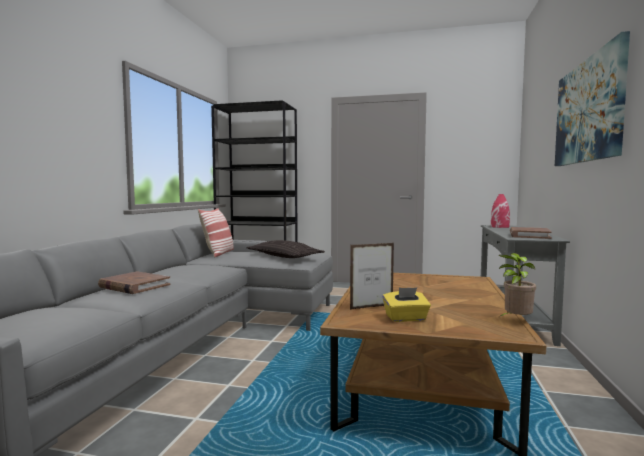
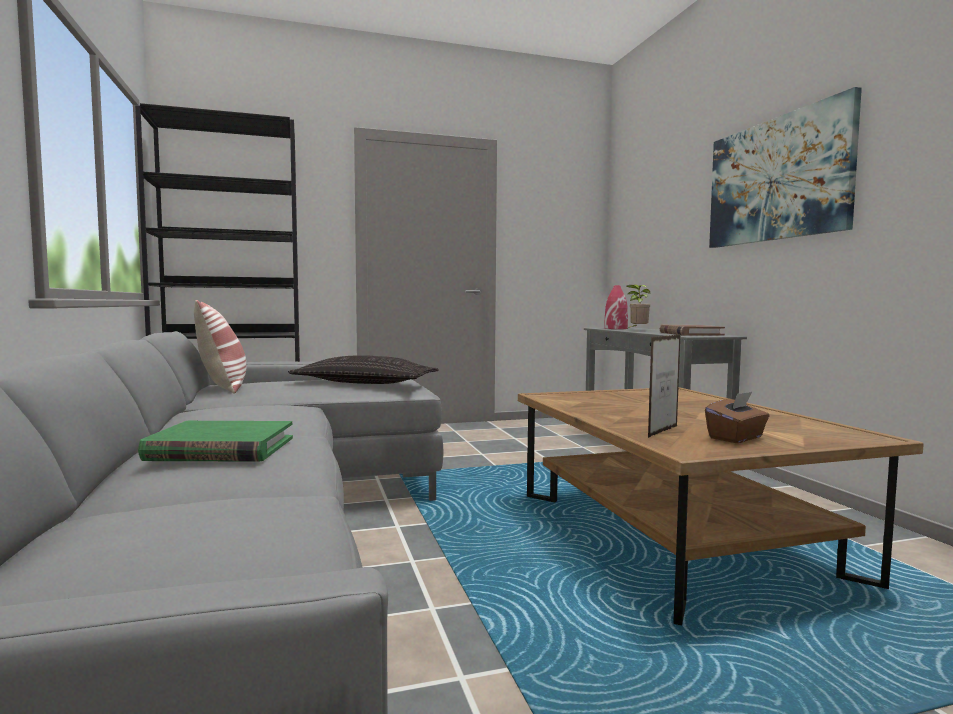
camera: 30 degrees left, 0 degrees up
(134, 286) = (220, 449): brown book -> green book
(406, 318) = (736, 438): yellow tissue box -> brown tissue box
(515, 321) = (832, 425): potted plant -> potted plant (637, 330)

